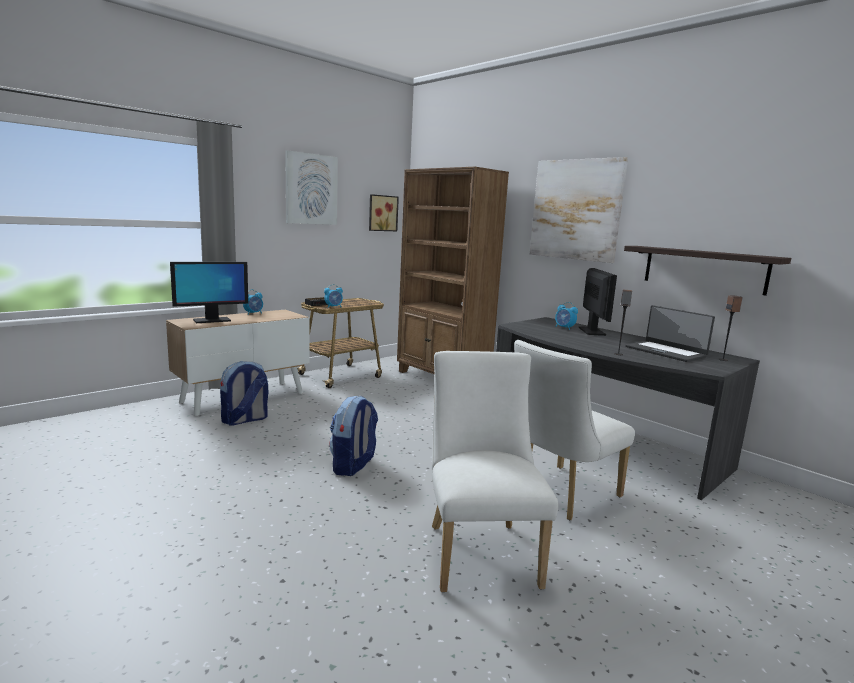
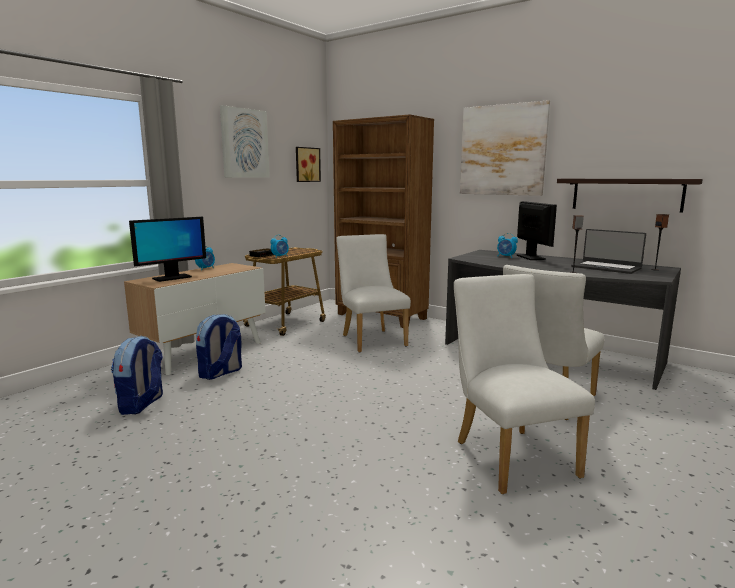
camera: 10 degrees left, 0 degrees up
(353, 466) = (352, 400): backpack -> backpack (142, 404)
(415, 402) = (371, 339): none -> white chair

